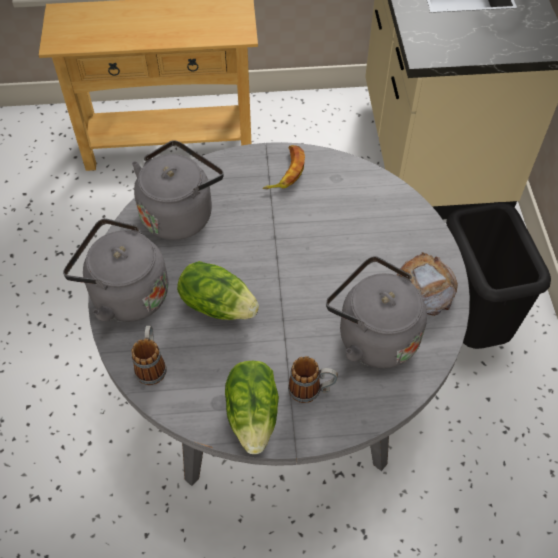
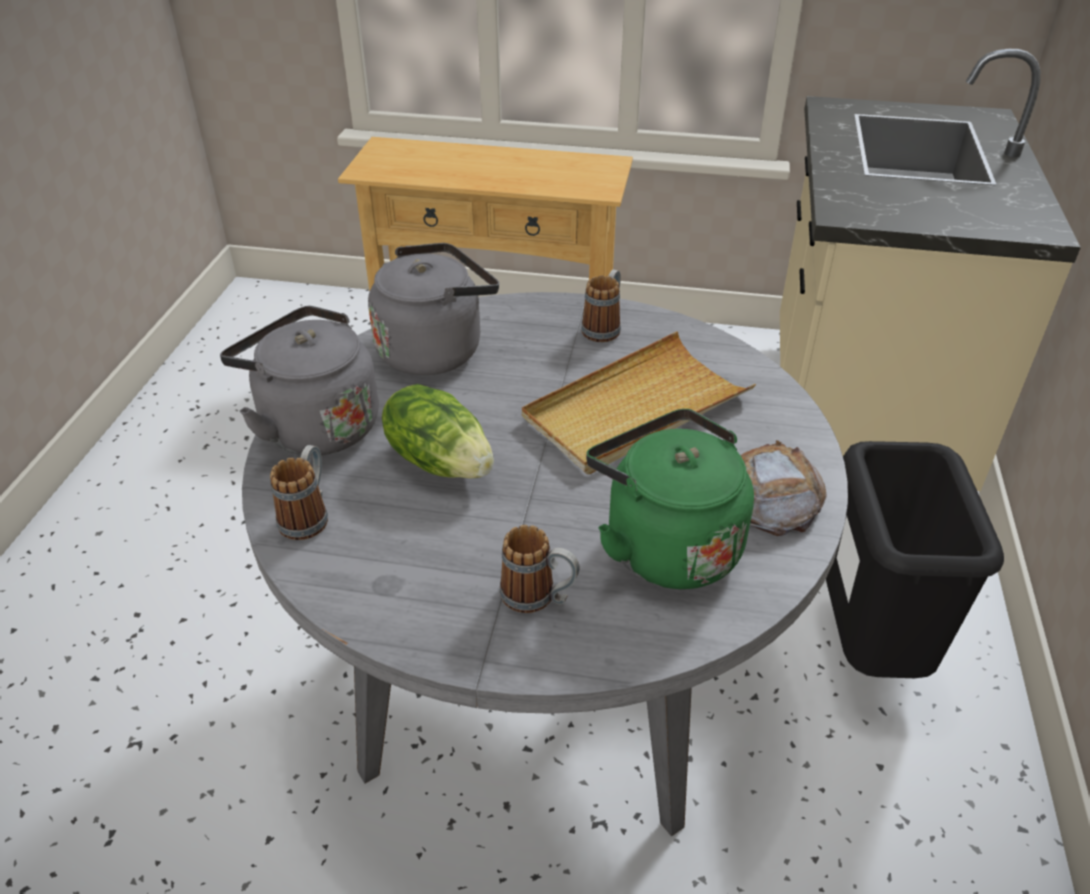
camera: 15 degrees right, 15 degrees down
(254, 414) = (432, 612): lettuce -> none
(286, 171) = (604, 327): banana -> mug
(326, 236) = (635, 409): none -> beige tray
(373, 336) = (665, 545): grey kettle -> green kettle

